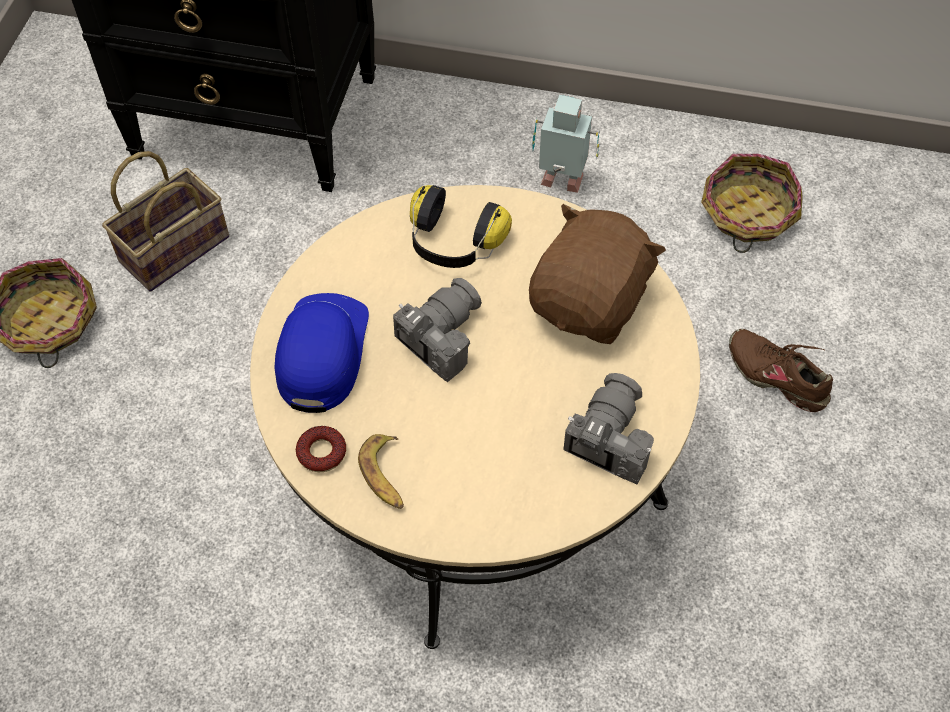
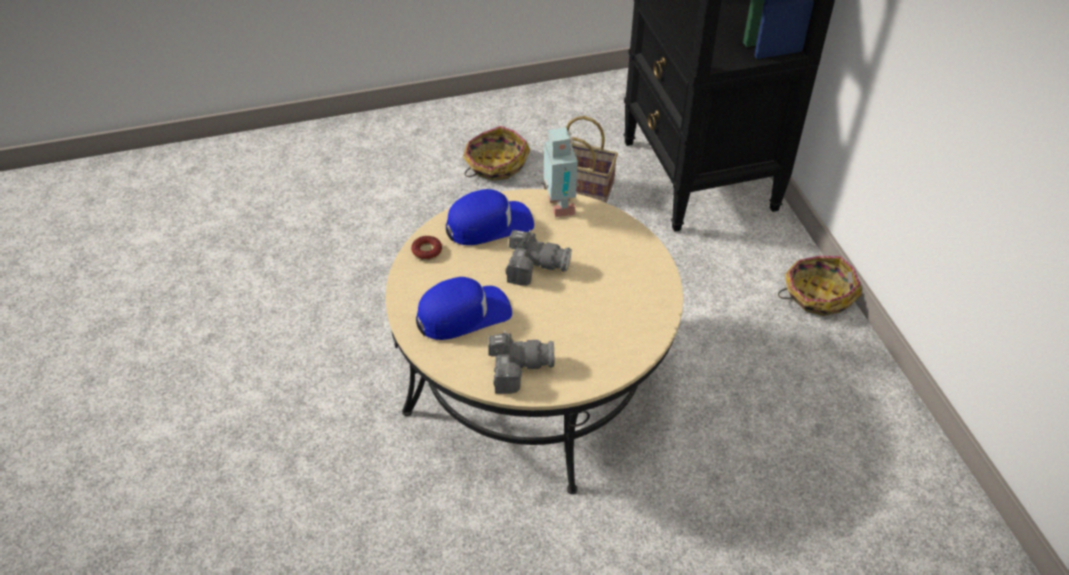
camera: 60 degrees right, 10 degrees down
(386, 476) = (429, 282): banana -> none
(453, 243) = (606, 246): headphones -> none
(474, 459) = (463, 314): none -> blue cap
(562, 183) = (780, 337): toy robot -> toy robot (558, 207)
(591, 303) = (611, 323): brown plush toy -> none
(747, 214) = (849, 450): basket -> basket (817, 294)
(777, 376) = (721, 520): brown shoe -> none

